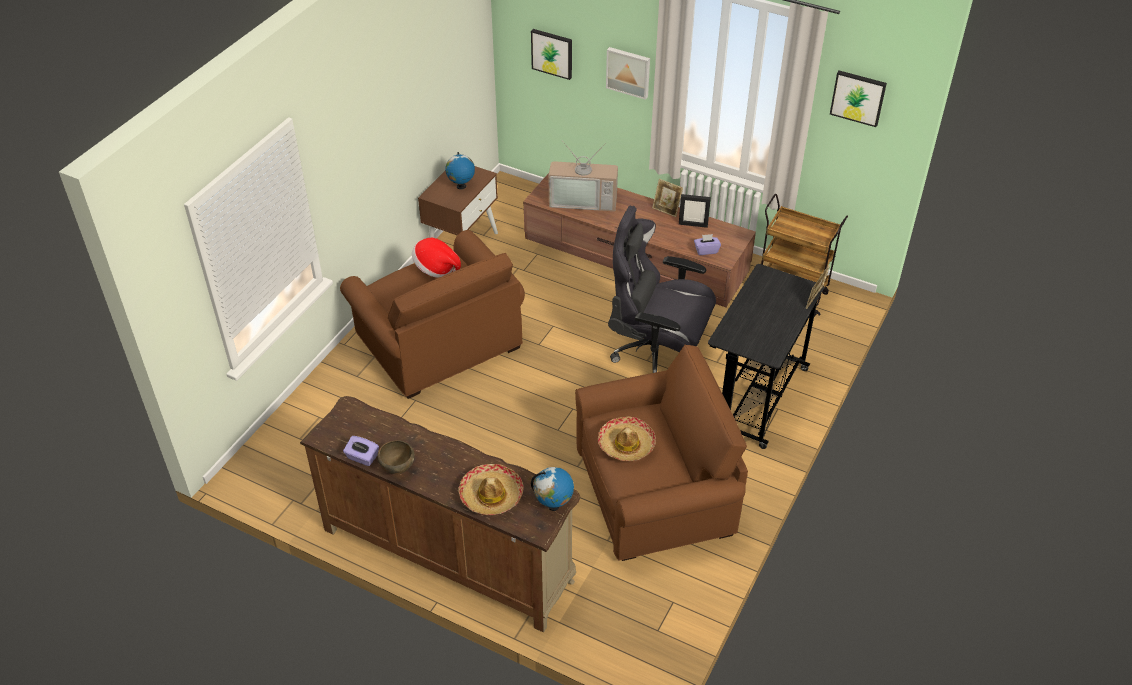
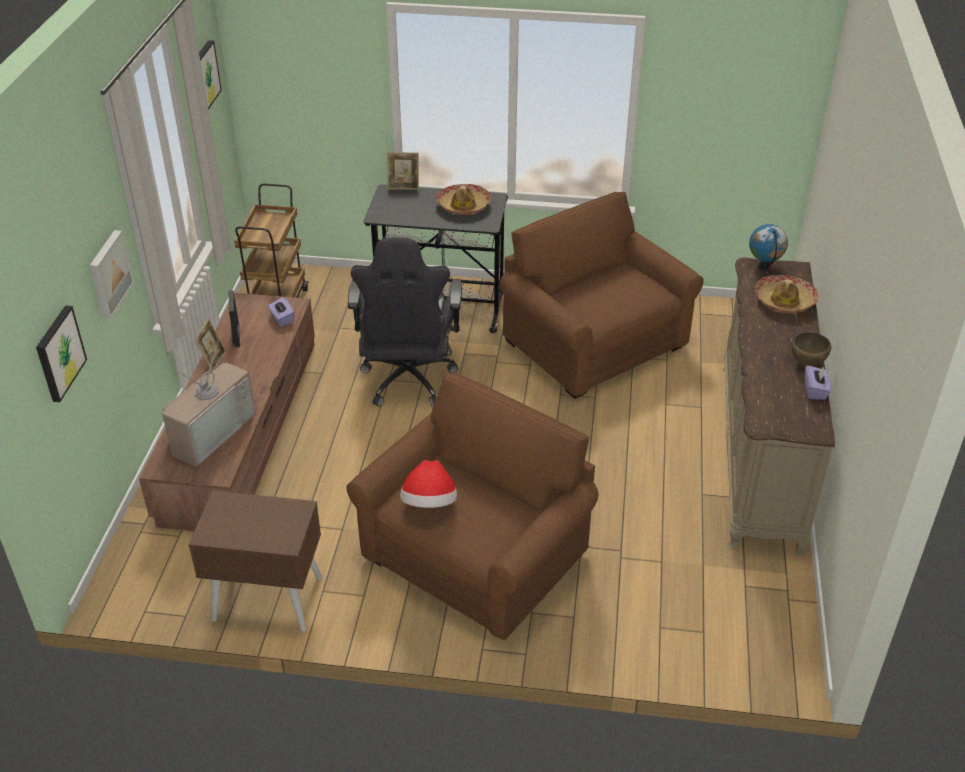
camera: 110 degrees left, 5 degrees down
(461, 186) = (256, 517): globe -> none
(584, 199) = (210, 431): television -> television turned 45 degrees clockwise
(626, 445) = (616, 298): hat -> hat (463, 205)

